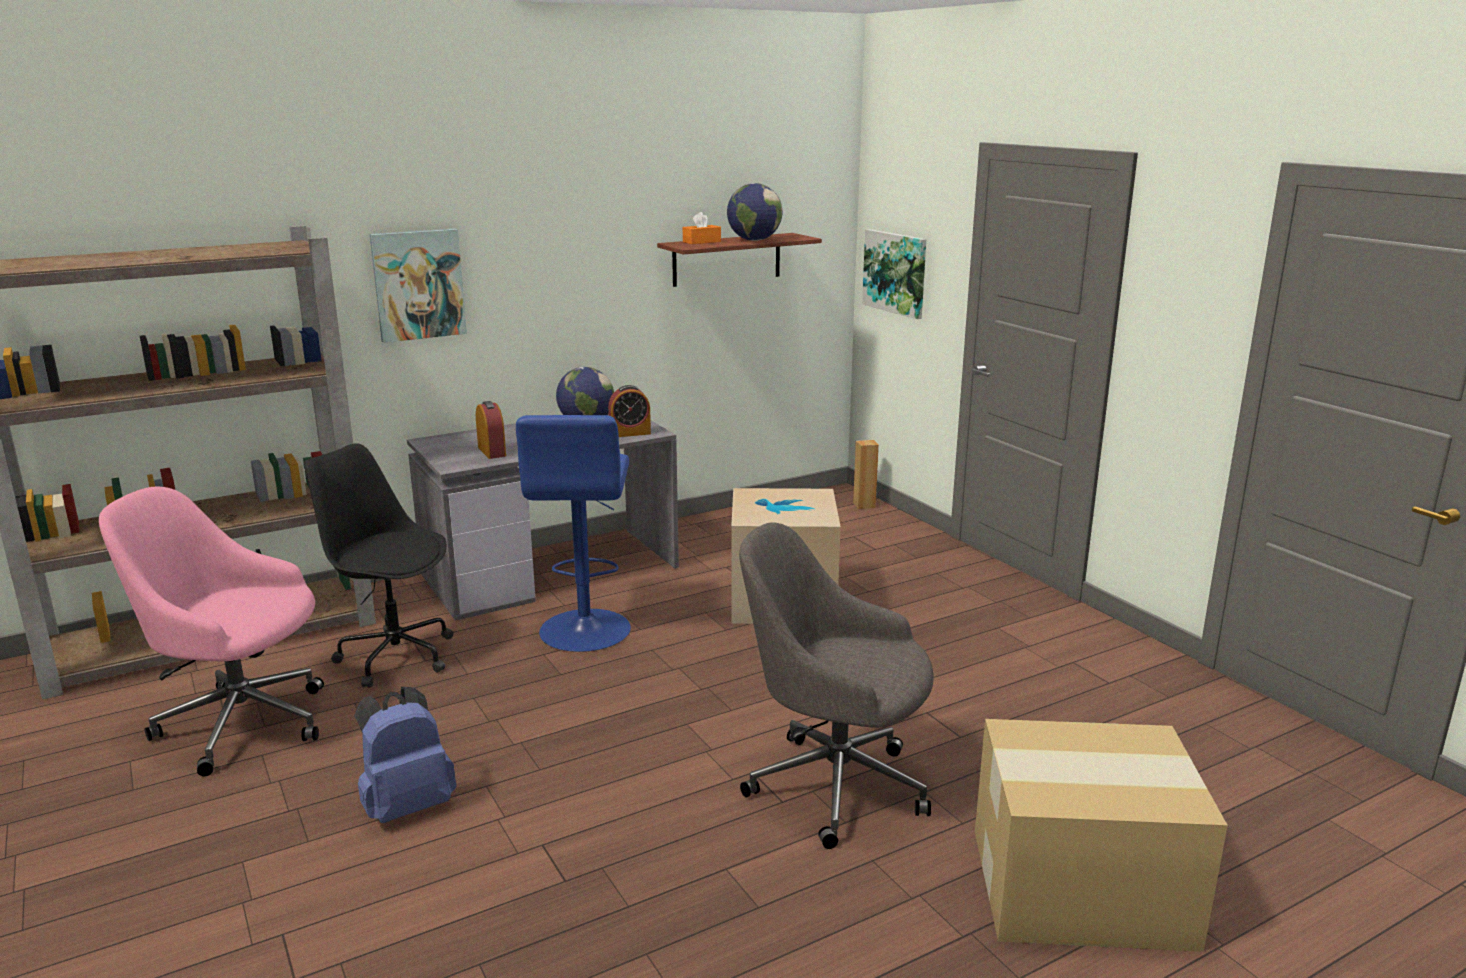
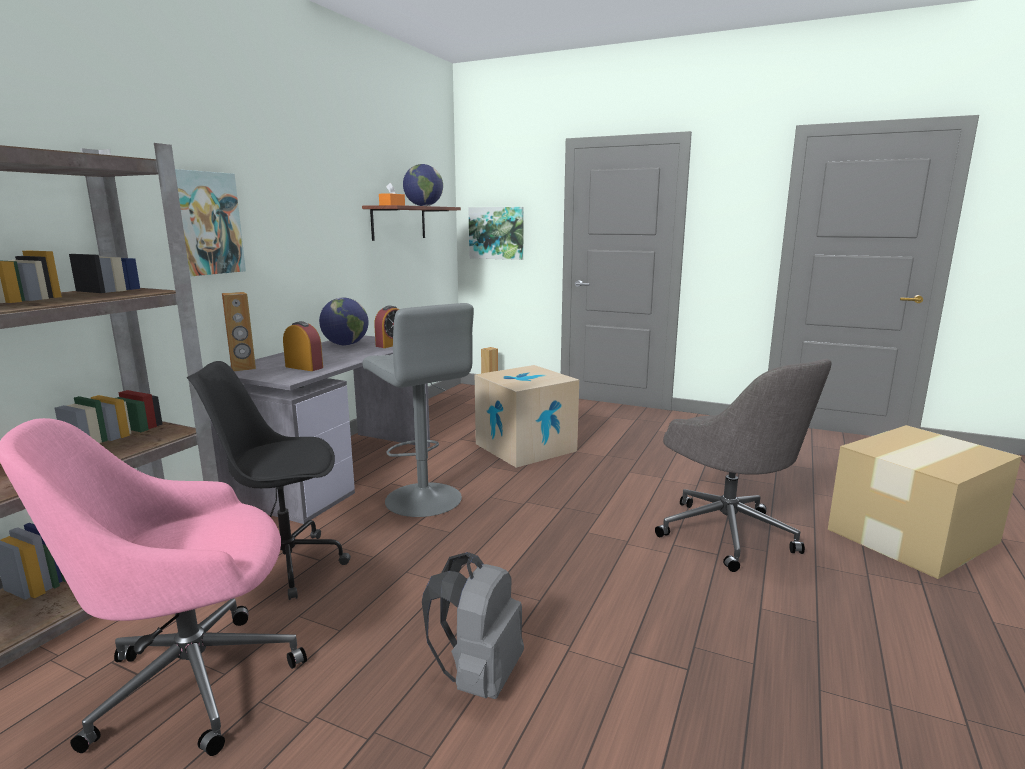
camera: 35 degrees left, 5 degrees down
(407, 805) = (478, 676): blue backpack -> grey backpack
(443, 441) = (243, 368): none -> brown speaker
(584, 631) = (423, 500): blue stool -> grey stool
(834, 787) = (728, 534): grey office chair -> grey office chair turned 105 degrees counterclockwise

